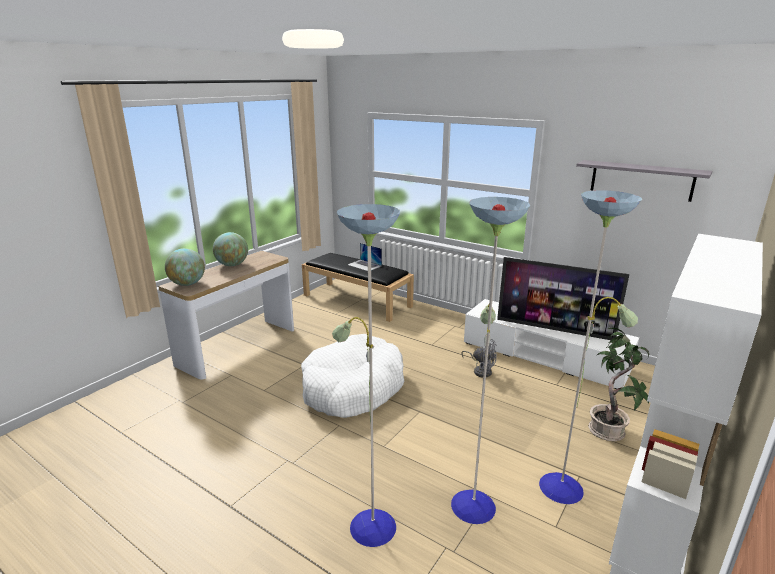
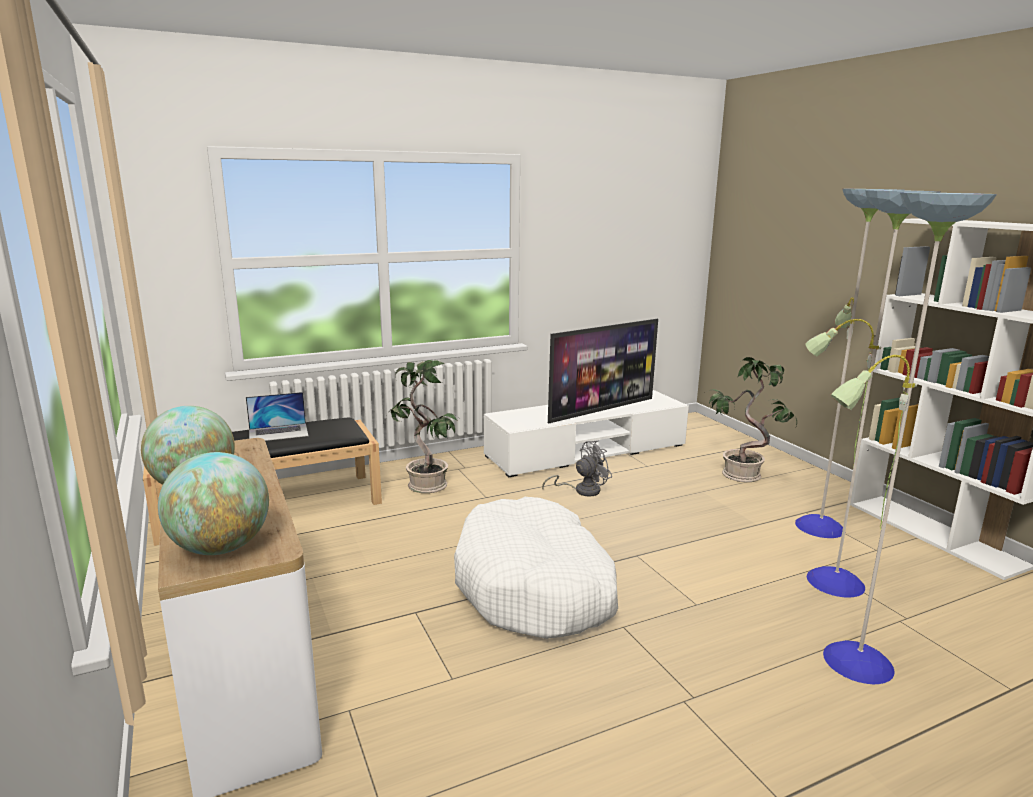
camera: 60 degrees left, 5 degrees down
(422, 324) = (425, 485): none -> potted plant
(641, 180) = (623, 218): grey shelf -> none

